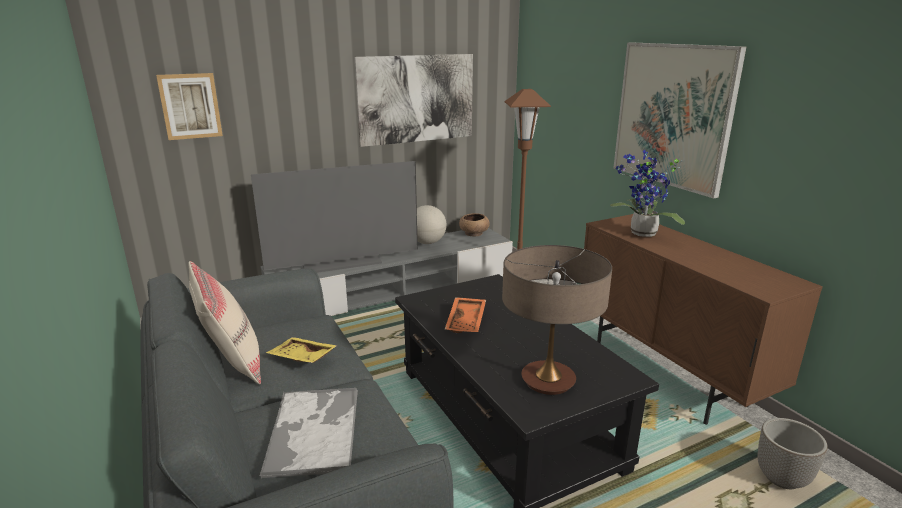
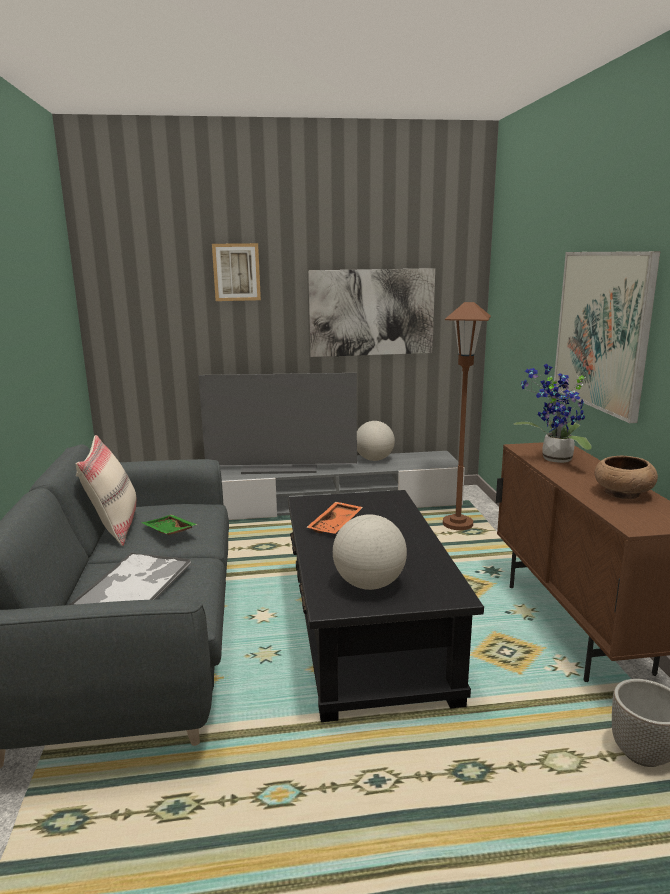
camera: 20 degrees right, 5 degrees down
(190, 106) = (156, 312): picture -> picture (236, 272)
(301, 358) = (168, 532): yellow tray -> green tray
(473, 233) = (428, 456): brown bowl -> brown bowl (622, 494)
(548, 380) = (369, 584): table lamp -> globe

